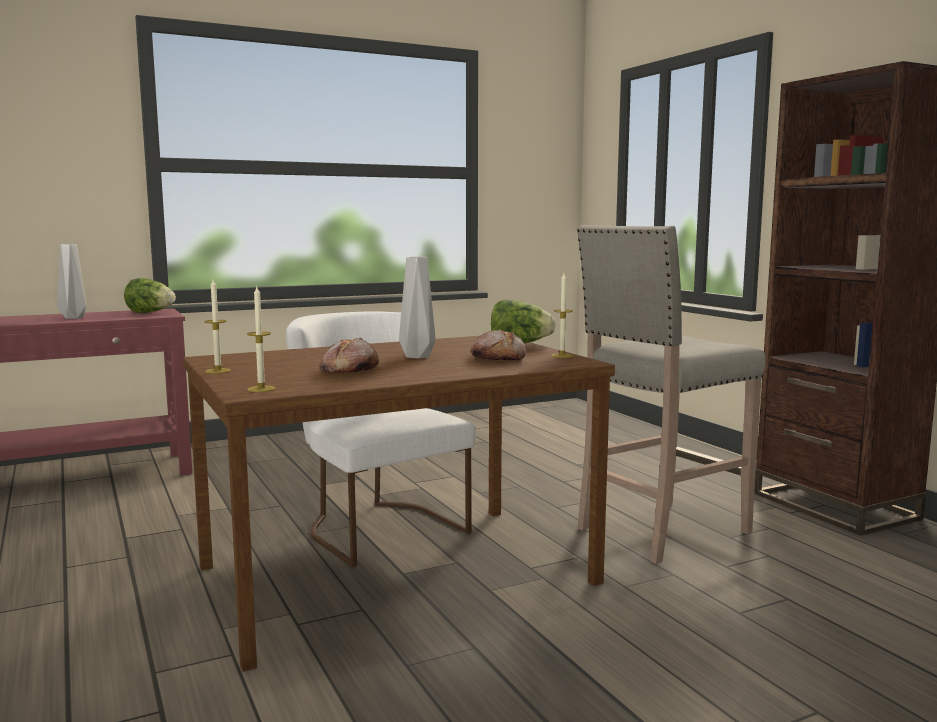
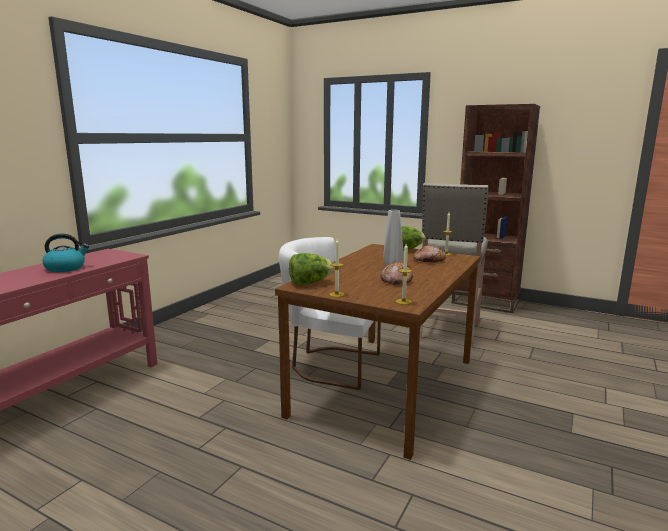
camera: 35 degrees left, 5 degrees up
(75, 318) = (66, 268): grey vase -> kettle
(150, 313) = (109, 255): lettuce -> lettuce (310, 283)

